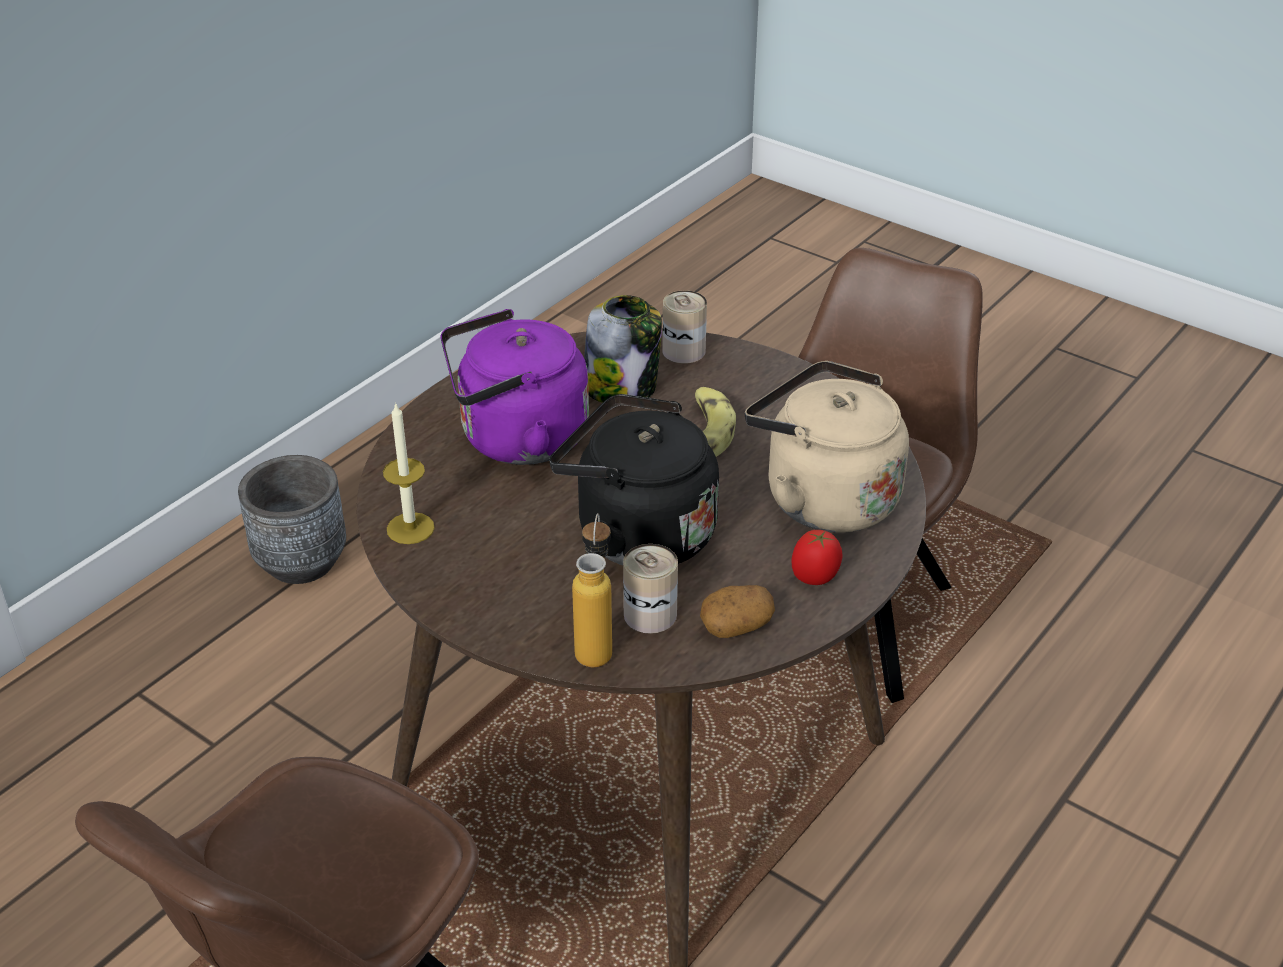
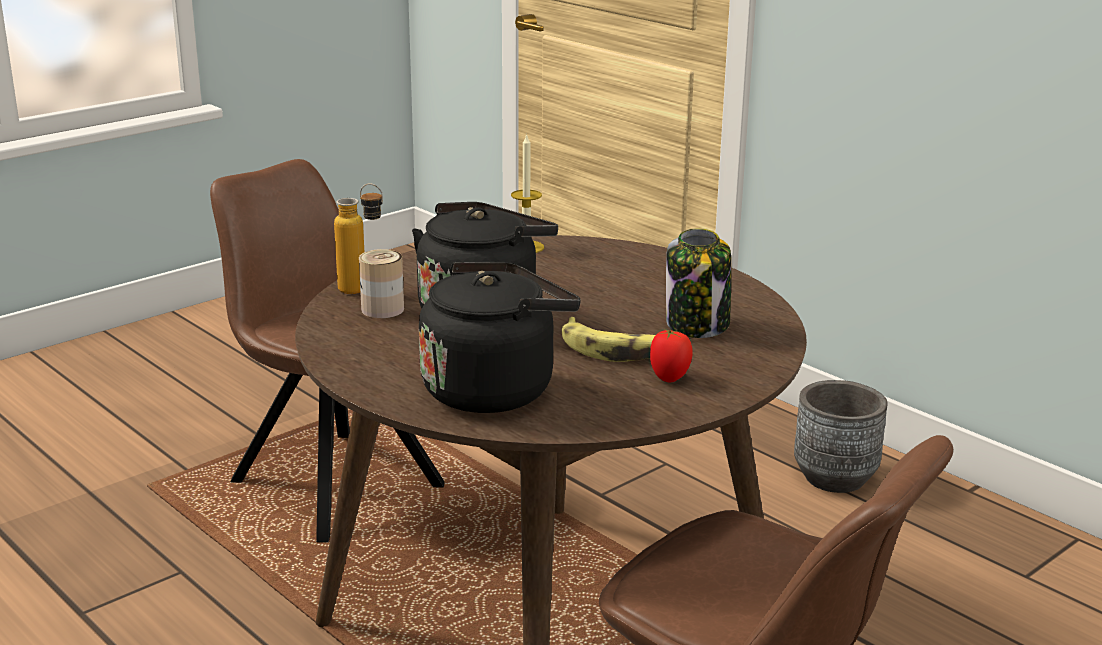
camera: 100 degrees right, 15 degrees down
(516, 439) = (627, 283): purple kettle -> none
(683, 351) = (758, 355): can -> none
(736, 625) = (350, 336): potato -> none
(815, 577) = (386, 371): tomato -> tomato (670, 378)
(823, 497) = (494, 389): beige kettle -> black kettle

